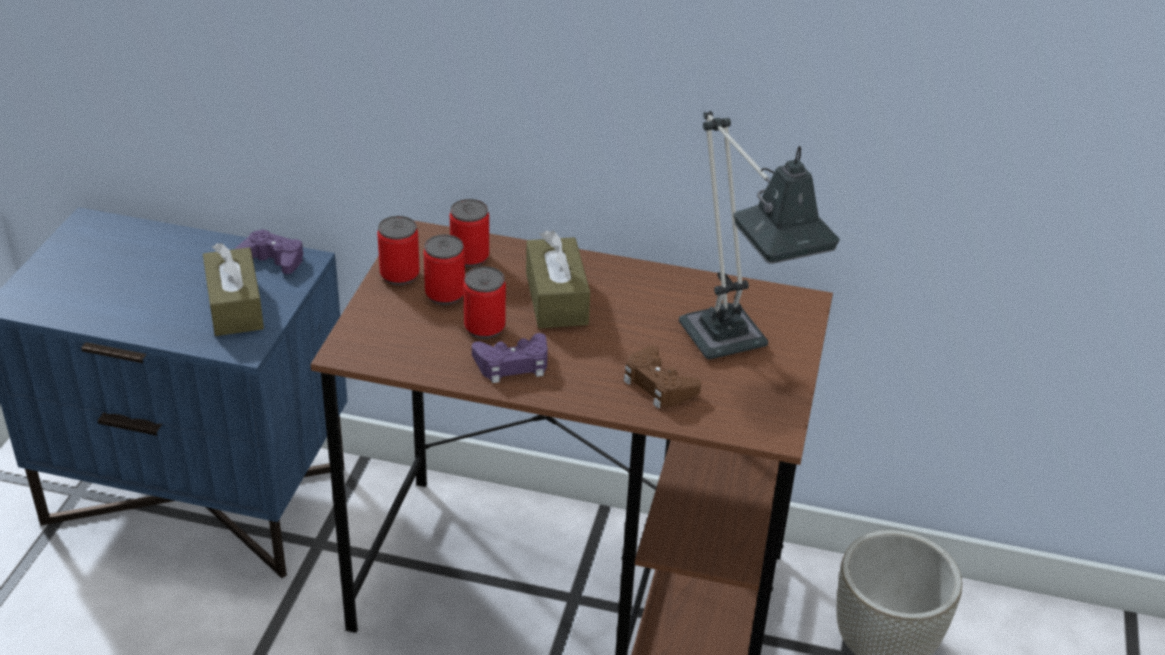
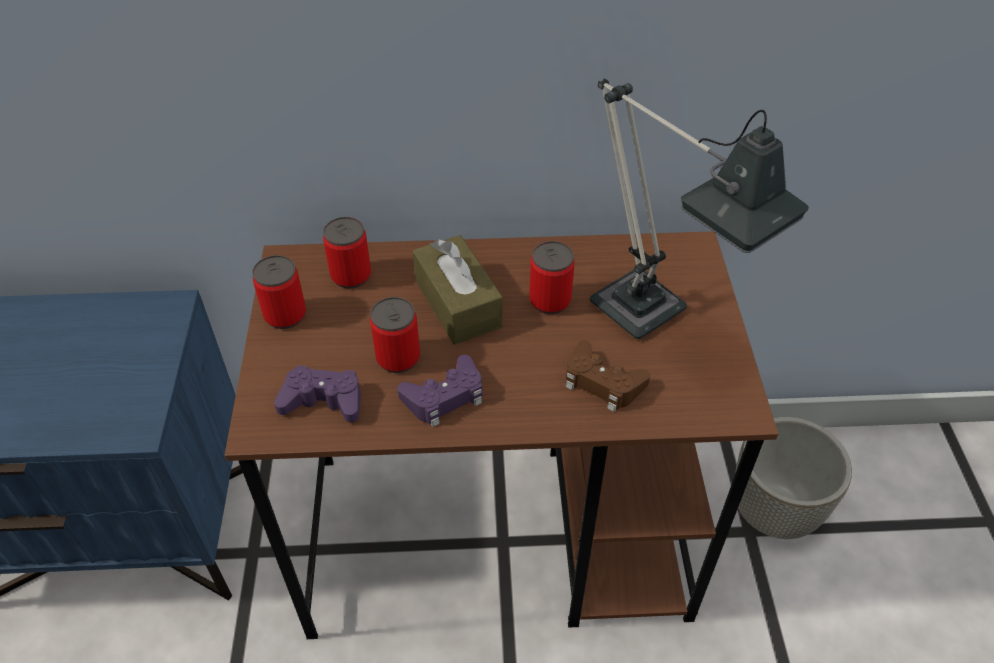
camera: 15 degrees left, 10 degrees up
(235, 306) = (110, 380): brown tissue box -> none
(273, 259) = (135, 312): purple game controller -> purple game controller (323, 400)
(445, 294) = (342, 327): can -> can (550, 300)

